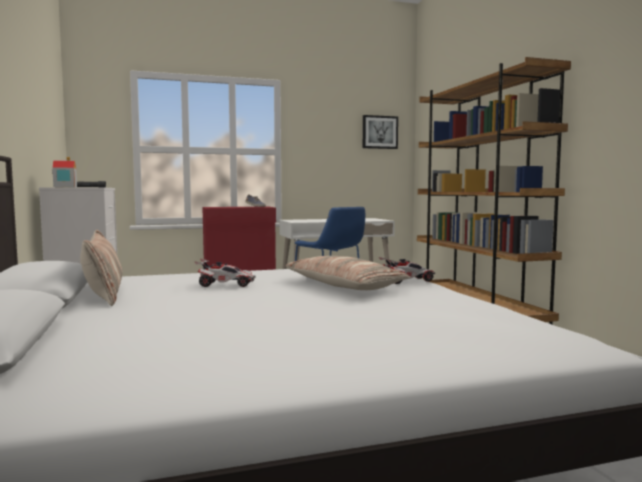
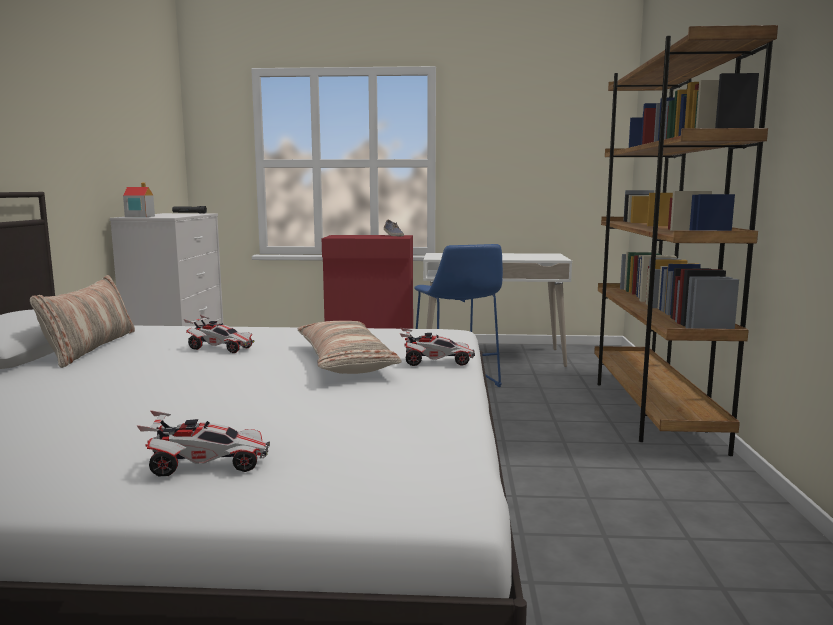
camera: 20 degrees right, 5 degrees up
(379, 132) = (578, 131): picture -> none
(397, 346) = (208, 465): none -> toy car

